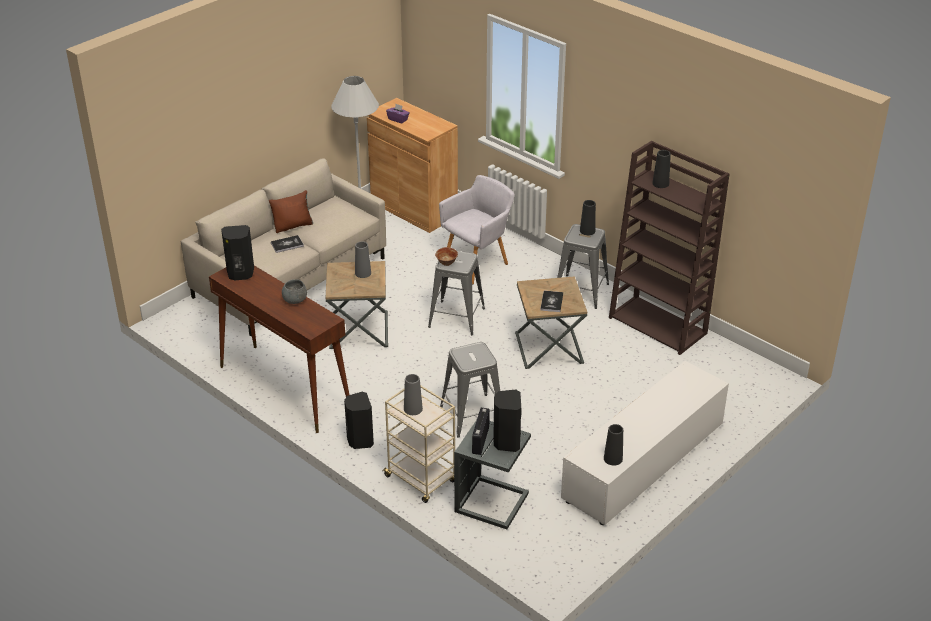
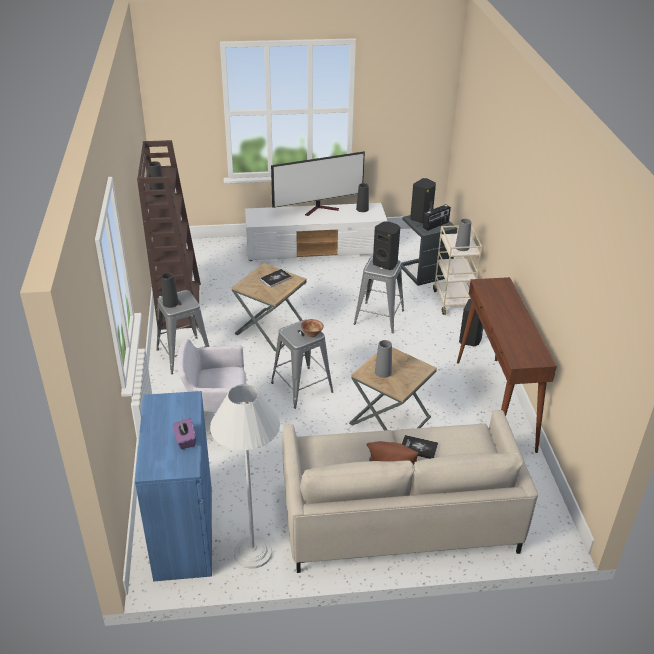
camera: 140 degrees left, 0 degrees up
(240, 274) = (525, 353): black speaker -> black speaker (386, 264)
(295, 300) = (496, 309): grey bowl -> none
(414, 209) = (184, 532): brown cabinet -> blue cabinet
(654, 430) = (321, 209): none -> television

